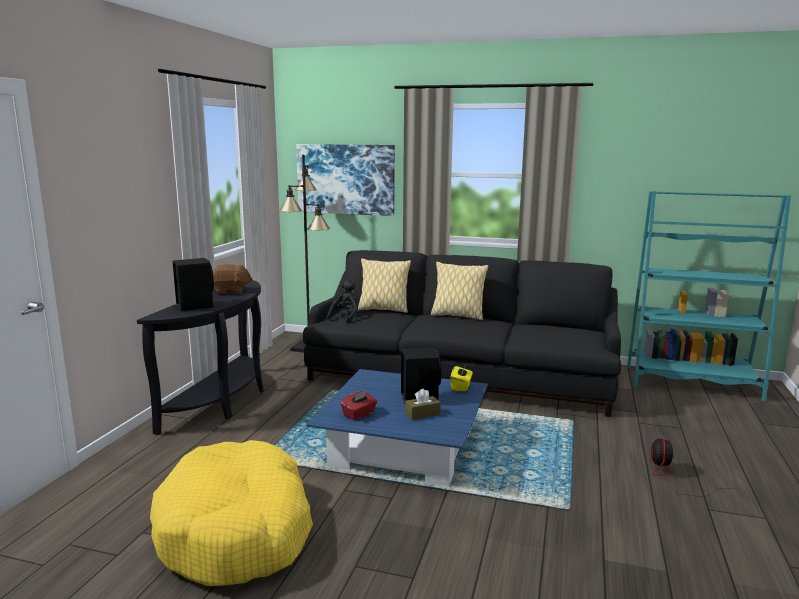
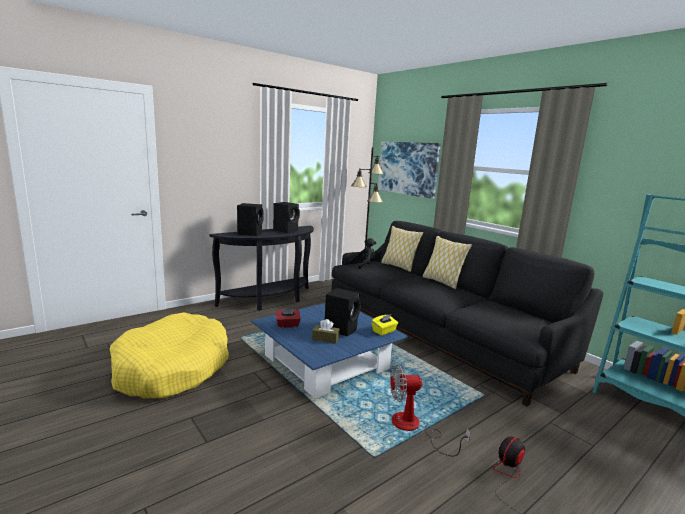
camera: 35 degrees right, 0 degrees up
(231, 291) = (286, 230): brown plush toy -> black speaker
(563, 472) = (414, 428): none -> fan

